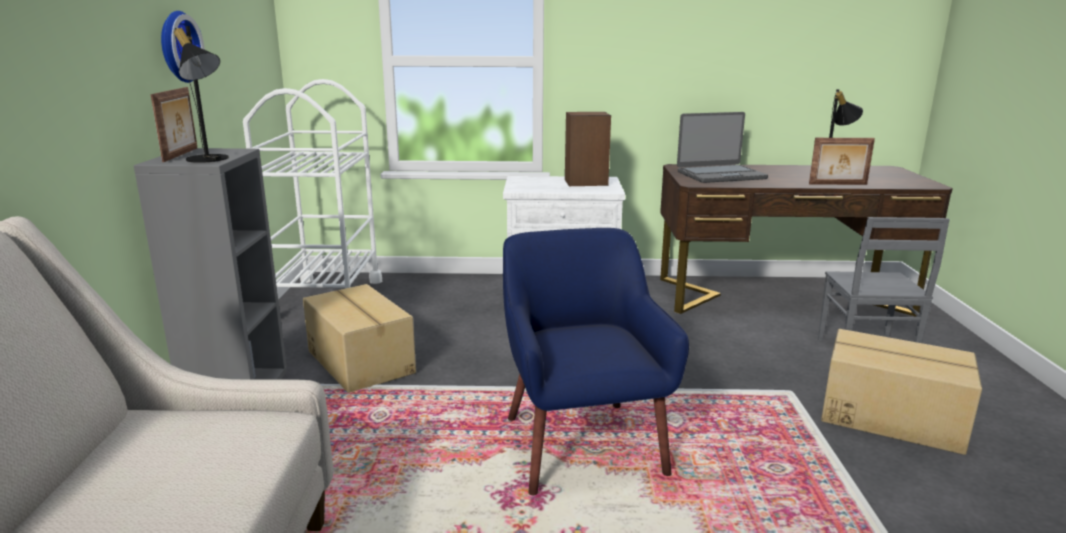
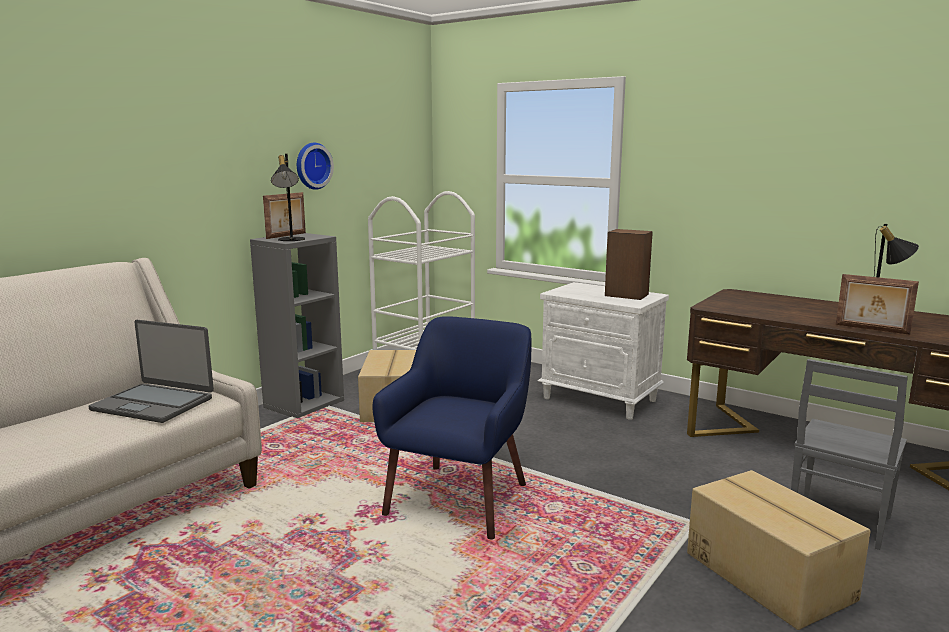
camera: 35 degrees right, 5 degrees down
(720, 175) = (757, 304): laptop -> laptop (154, 404)

